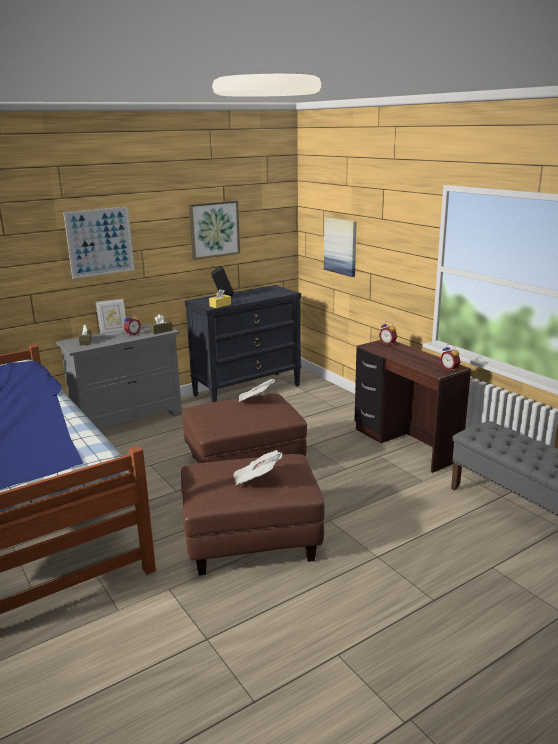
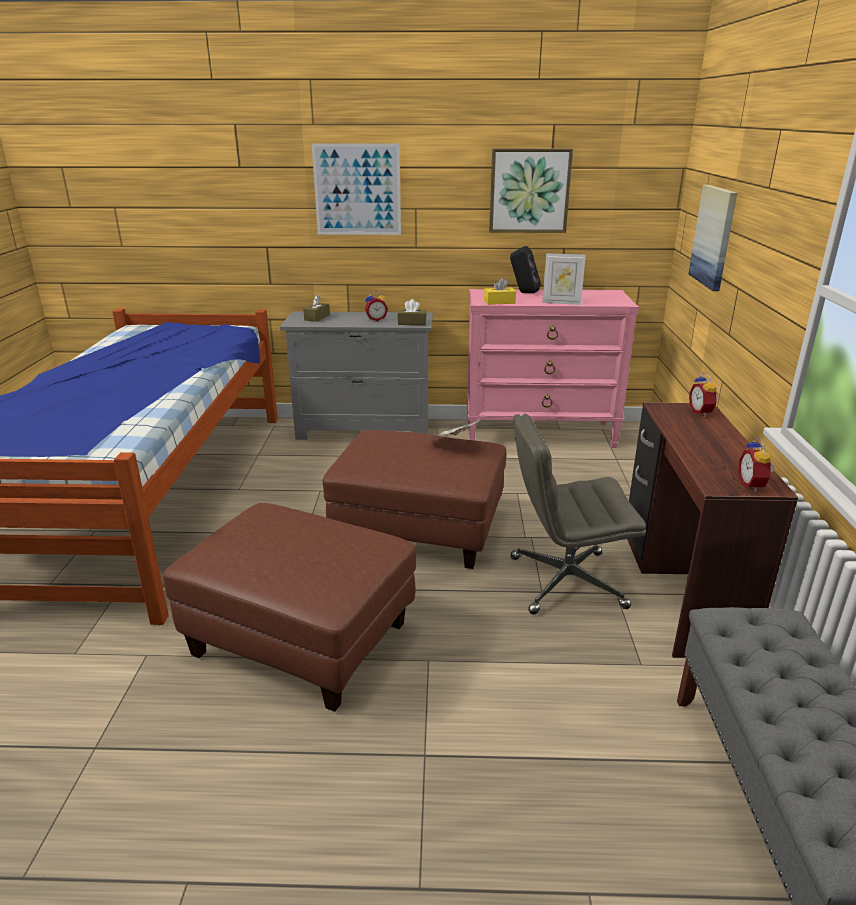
camera: 35 degrees right, 5 degrees up
(113, 333) = (359, 314): picture frame -> picture frame (561, 302)
(247, 390) = (540, 434): black dresser -> pink dresser
(256, 479) = (292, 555): newspaper -> none
(351, 460) = (565, 582): none -> grey office chair

